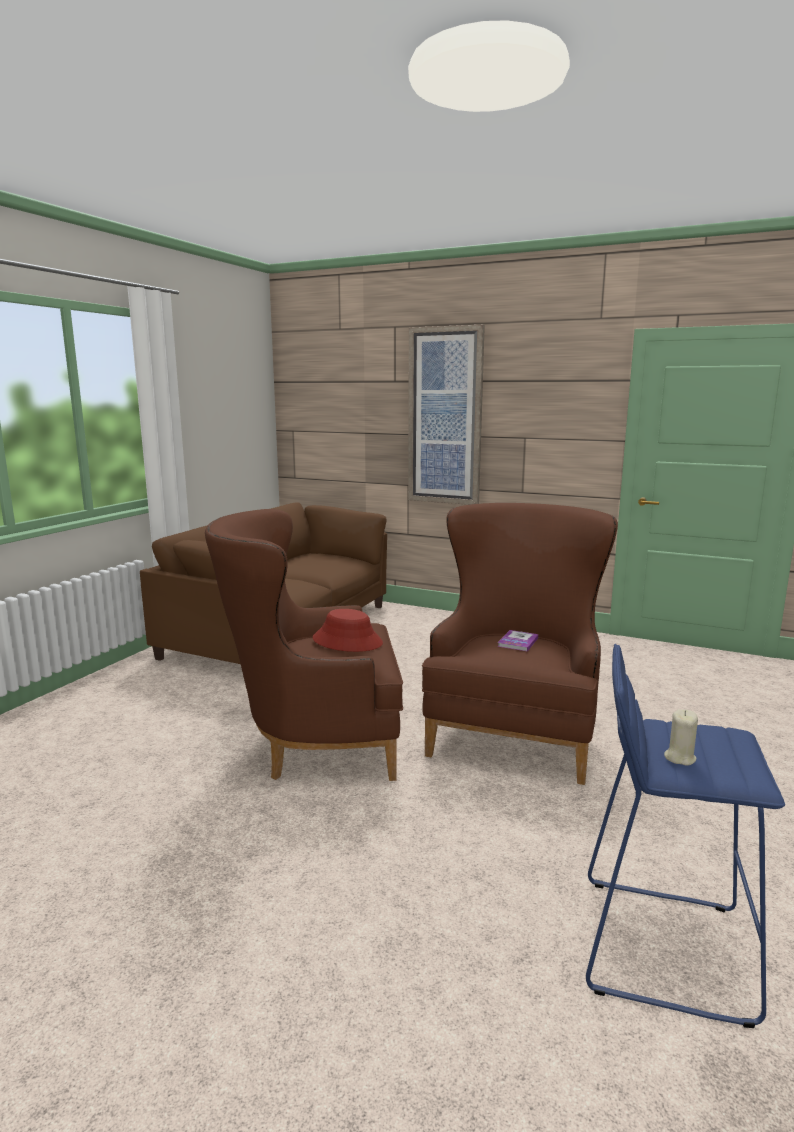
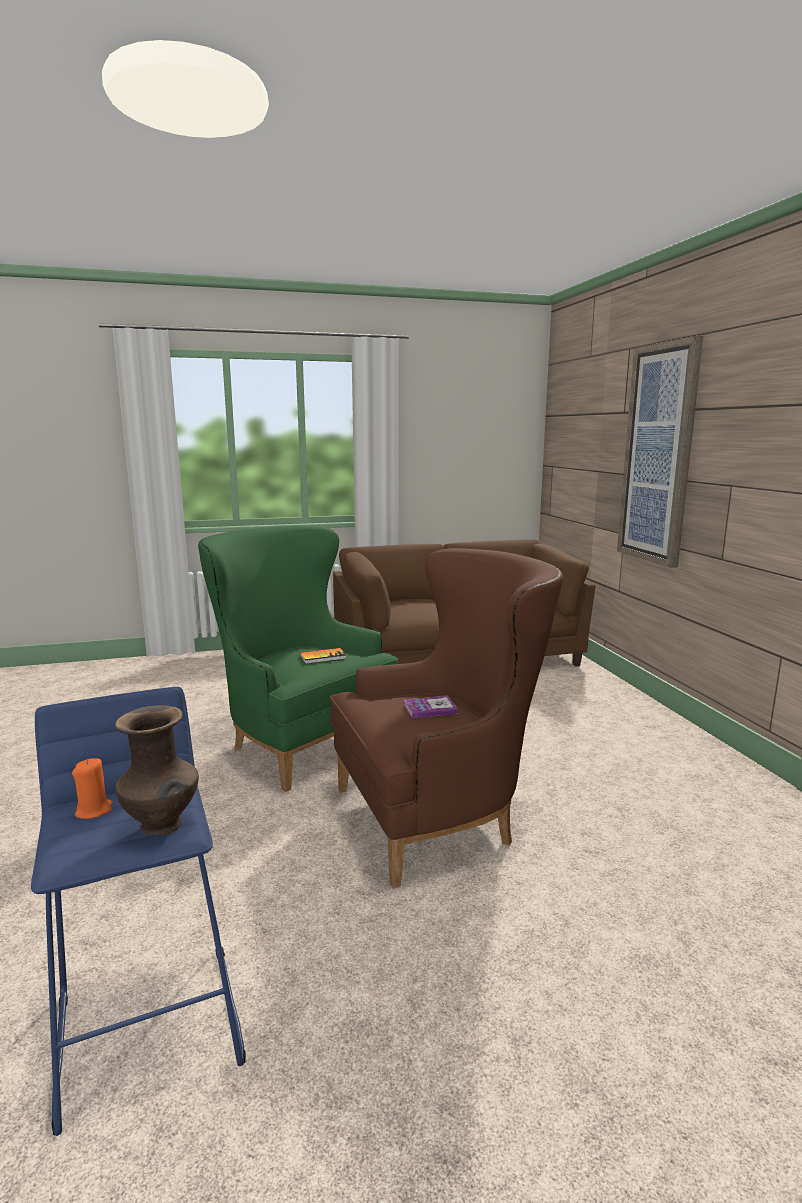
camera: 50 degrees right, 0 degrees up
(313, 743) = (299, 740): brown armchair -> green armchair
(347, 641) = (323, 657): red hat -> book
(679, 757) = (94, 810): beige candle -> orange candle
(726, 738) = (163, 826): none -> brown vase

